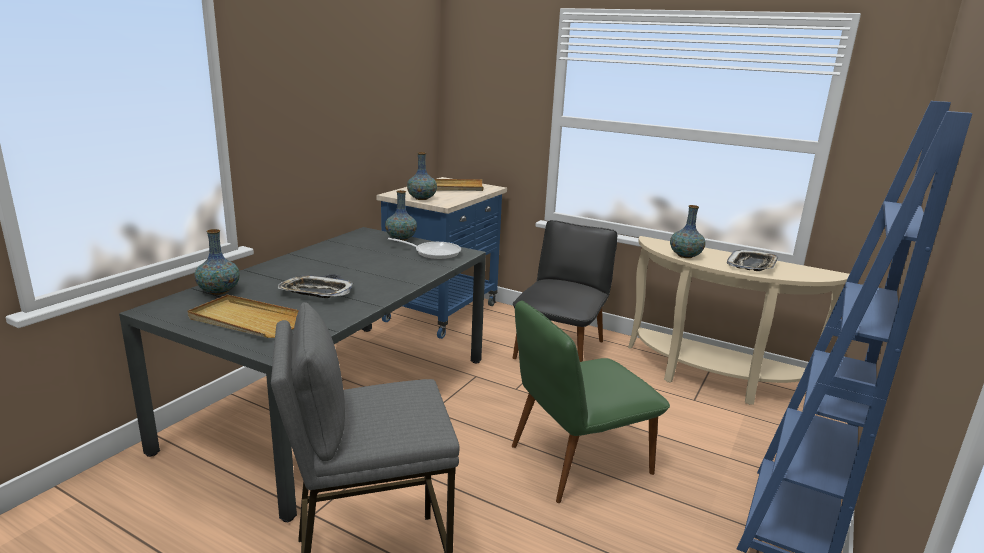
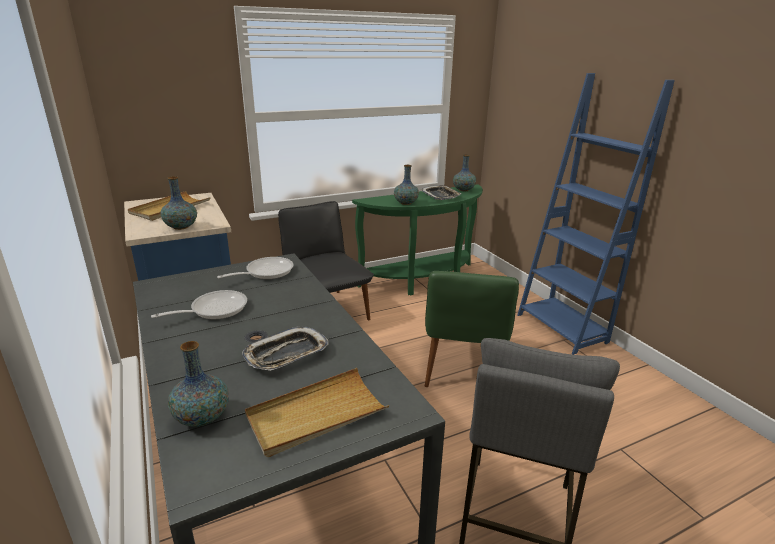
camera: 55 degrees left, 5 degrees up
(353, 256) = (214, 309): none -> frying pan
(401, 238) = (204, 274): vase -> vase (463, 190)
(712, 379) = (423, 281): beige console table -> green console table

